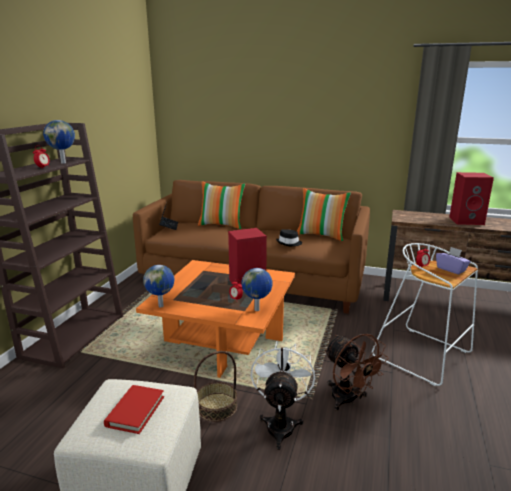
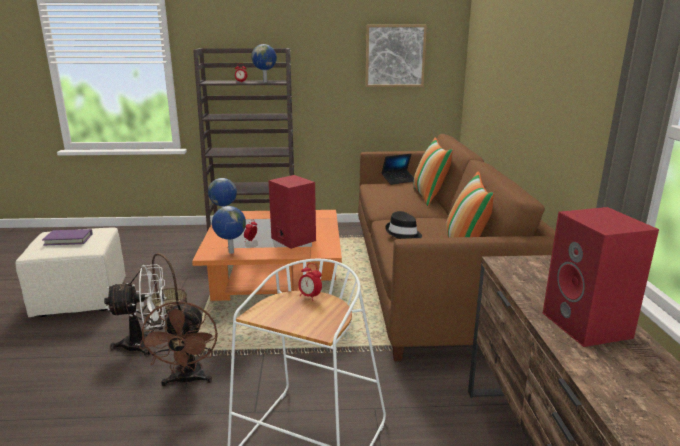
camera: 70 degrees right, 0 degrees up
(122, 121) = (395, 56): none -> picture
(135, 411) = (68, 239): red book -> purple book
(348, 400) = (187, 381): brown fan -> brown fan turned 45 degrees counterclockwise
(451, 269) = (307, 317): purple tissue box -> none

